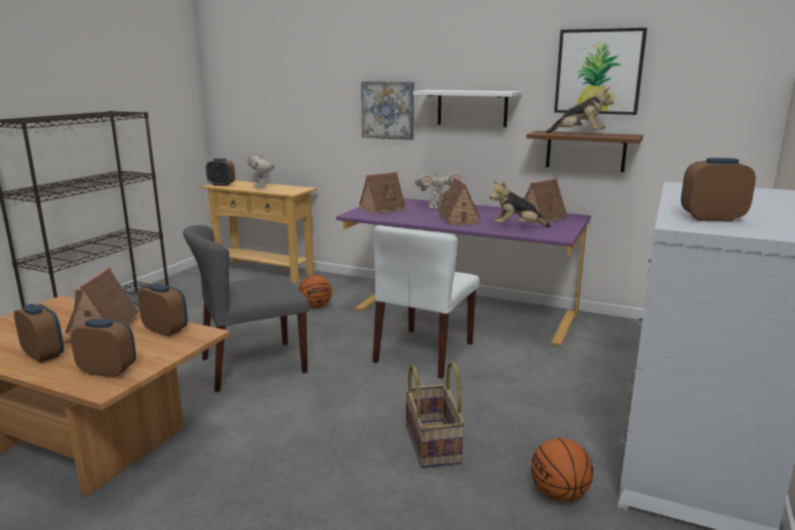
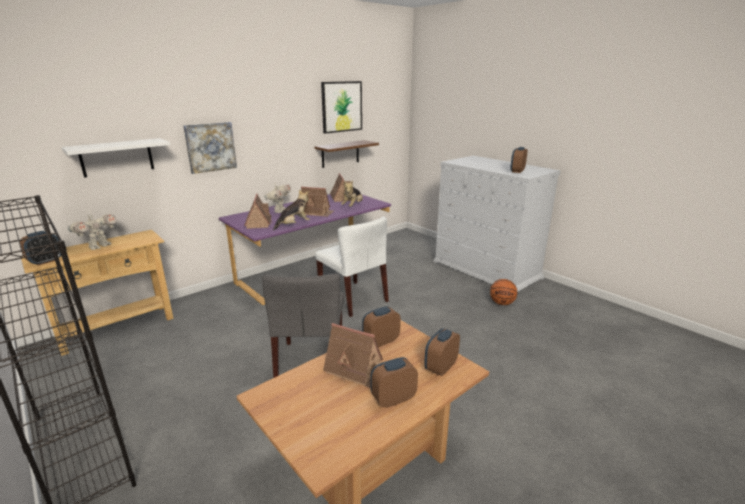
camera: 65 degrees left, 5 degrees up
(261, 187) = (99, 246): toy robot -> toy robot turned 60 degrees counterclockwise
(315, 307) = (236, 319): basketball -> none
(433, 444) = (451, 320): basket -> none
(472, 108) = (275, 137): white shelf -> white shelf (117, 157)
(579, 134) = (348, 145): plush toy -> plush toy (294, 225)

